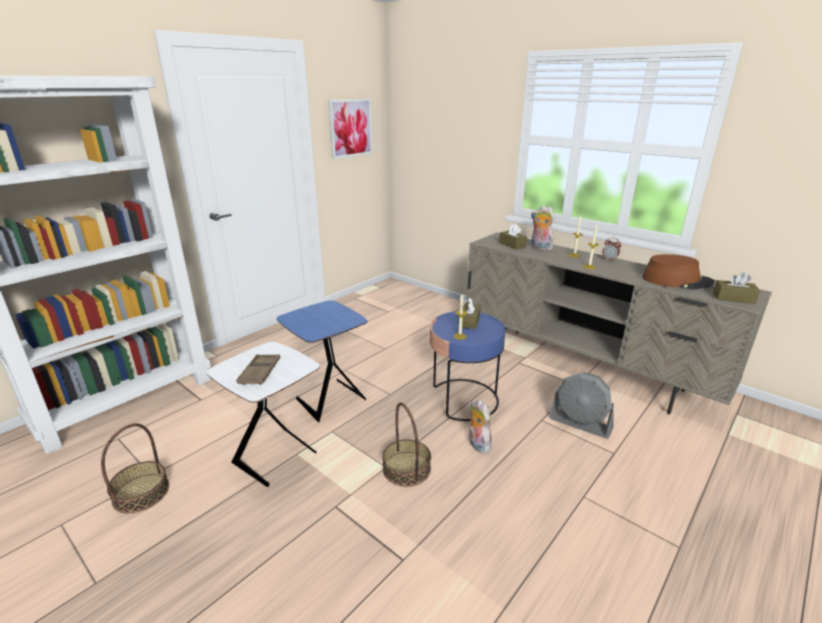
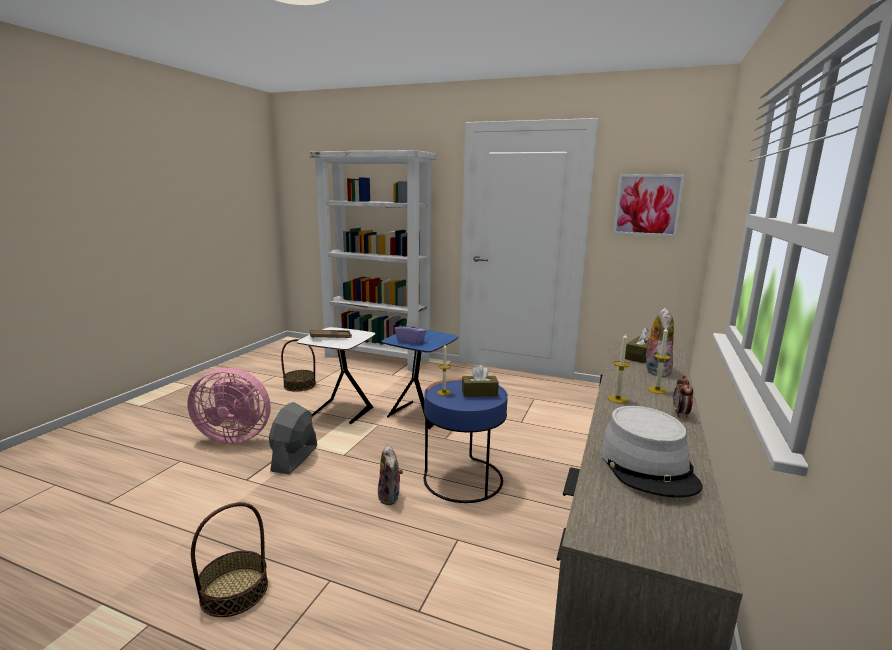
camera: 70 degrees right, 10 degrees down
(270, 578) = (234, 436): none -> pink fan
(328, 325) = (410, 341): none -> purple tissue box
(407, 468) = (344, 464): basket -> basket (234, 591)
(477, 444) = (390, 497): plush toy -> plush toy turned 120 degrees clockwise
(580, 423) = (469, 576): grey fan -> grey fan (294, 458)
(676, 280) = (648, 466): brown hat -> grey hat
(733, 298) = (617, 520): brown tissue box -> none

